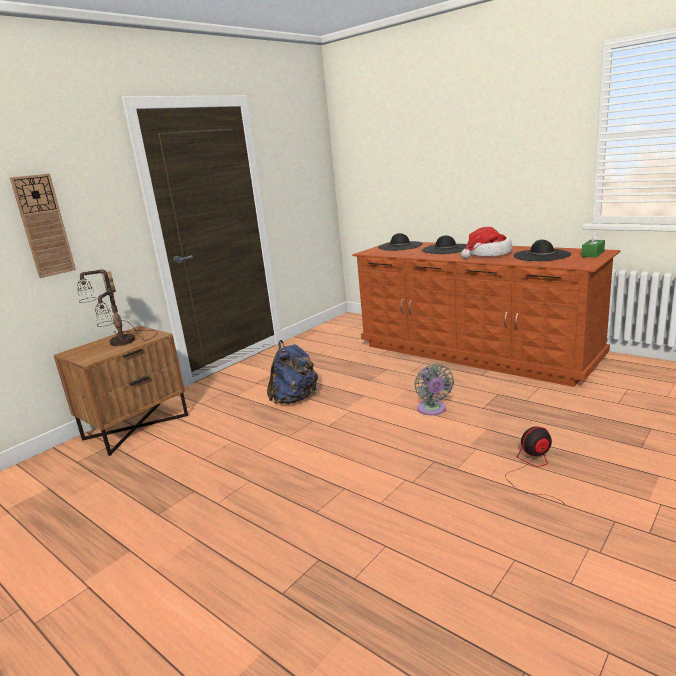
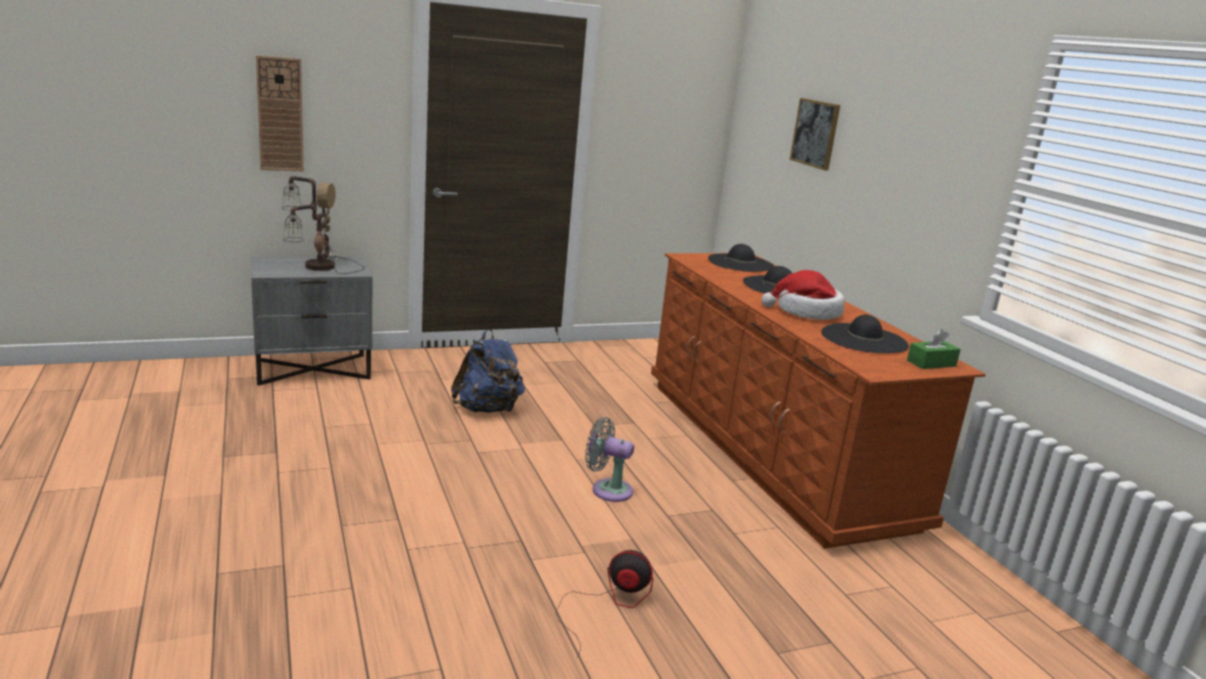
camera: 25 degrees right, 0 degrees up
(136, 427) = (313, 369): brown nightstand -> grey nightstand
(417, 151) = (815, 133): none -> picture
(432, 410) = (607, 489): grey fan -> grey fan turned 90 degrees clockwise

